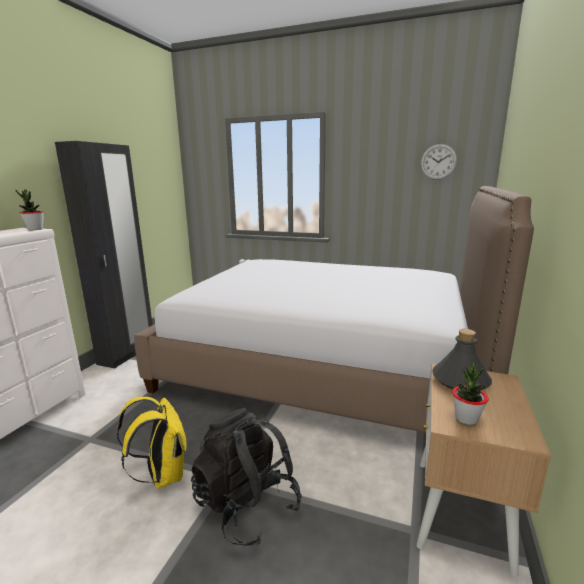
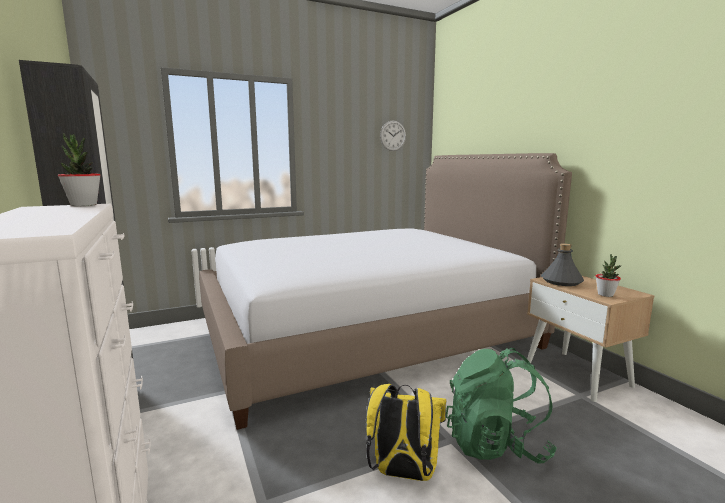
camera: 45 degrees left, 5 degrees down
(247, 505) = (496, 445): black backpack -> green backpack

